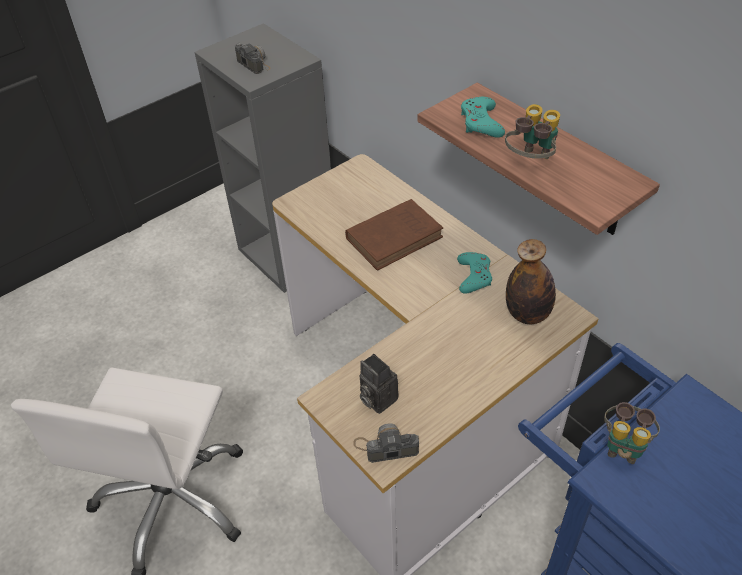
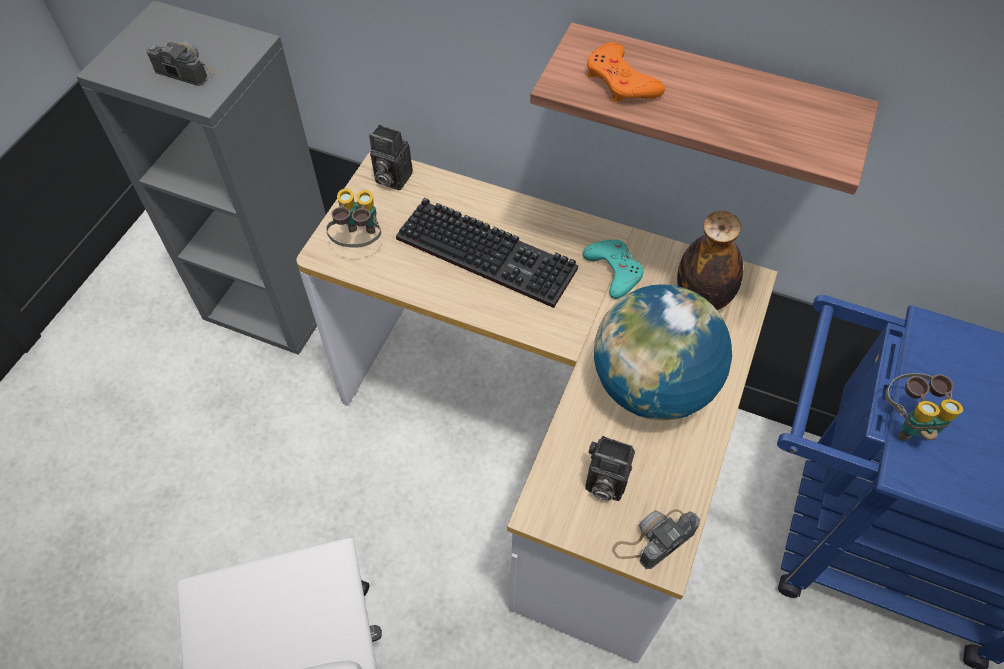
camera: 30 degrees left, 10 degrees up
(362, 173) = (391, 178): none -> camera
(396, 237) = (490, 253): brown book -> keyboard
(450, 355) = (651, 386): none -> globe
(481, 122) = (621, 81): turquoise game controller -> orange game controller
(530, 161) = (719, 119): binoculars -> binoculars (359, 241)

